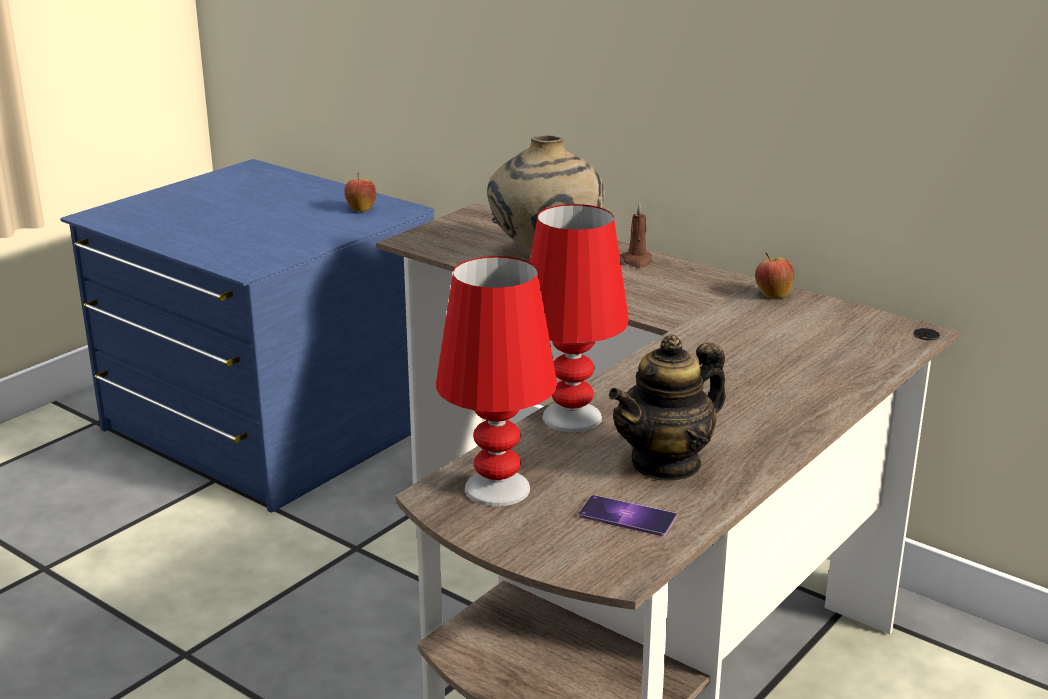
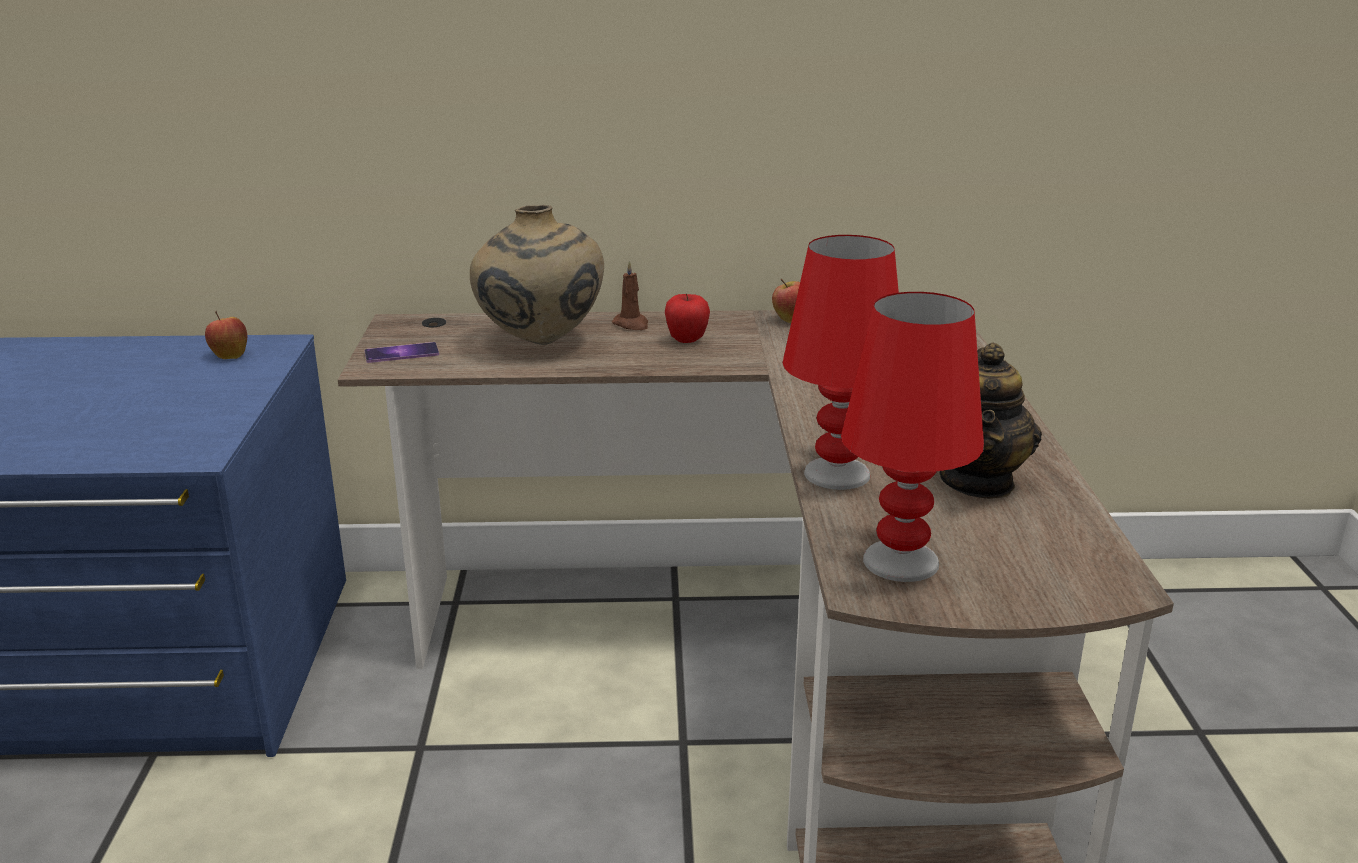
camera: 40 degrees left, 0 degrees up
(627, 516) = (1036, 537): phone -> phone (401, 353)
(655, 286) = (687, 340): none -> apple

